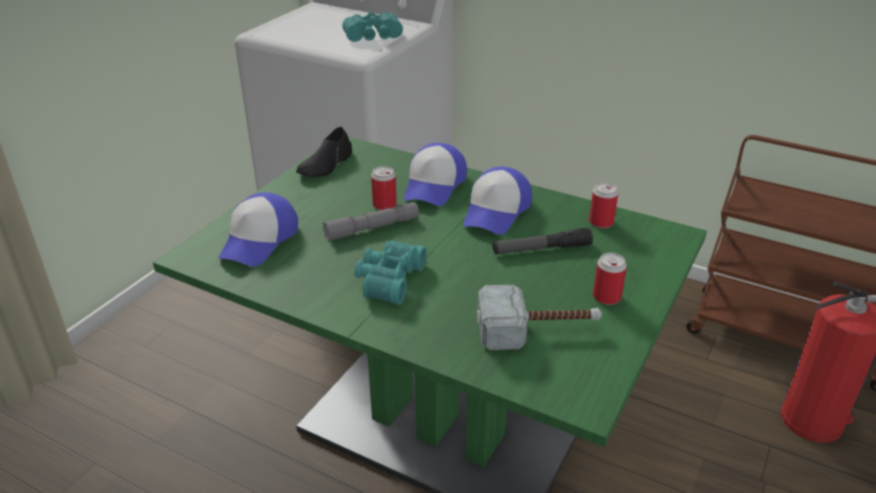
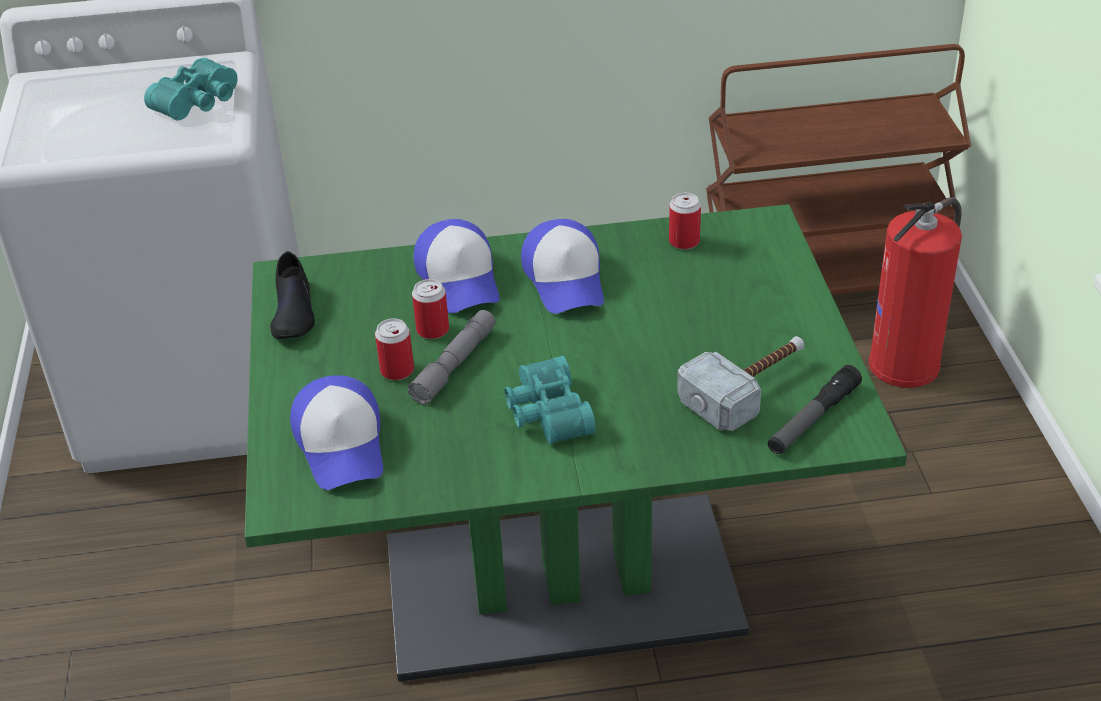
camera: 35 degrees left, 5 degrees up
(541, 249) = (659, 301): flashlight -> flashlight (813, 419)
(606, 297) = (773, 322): can -> can (397, 370)

